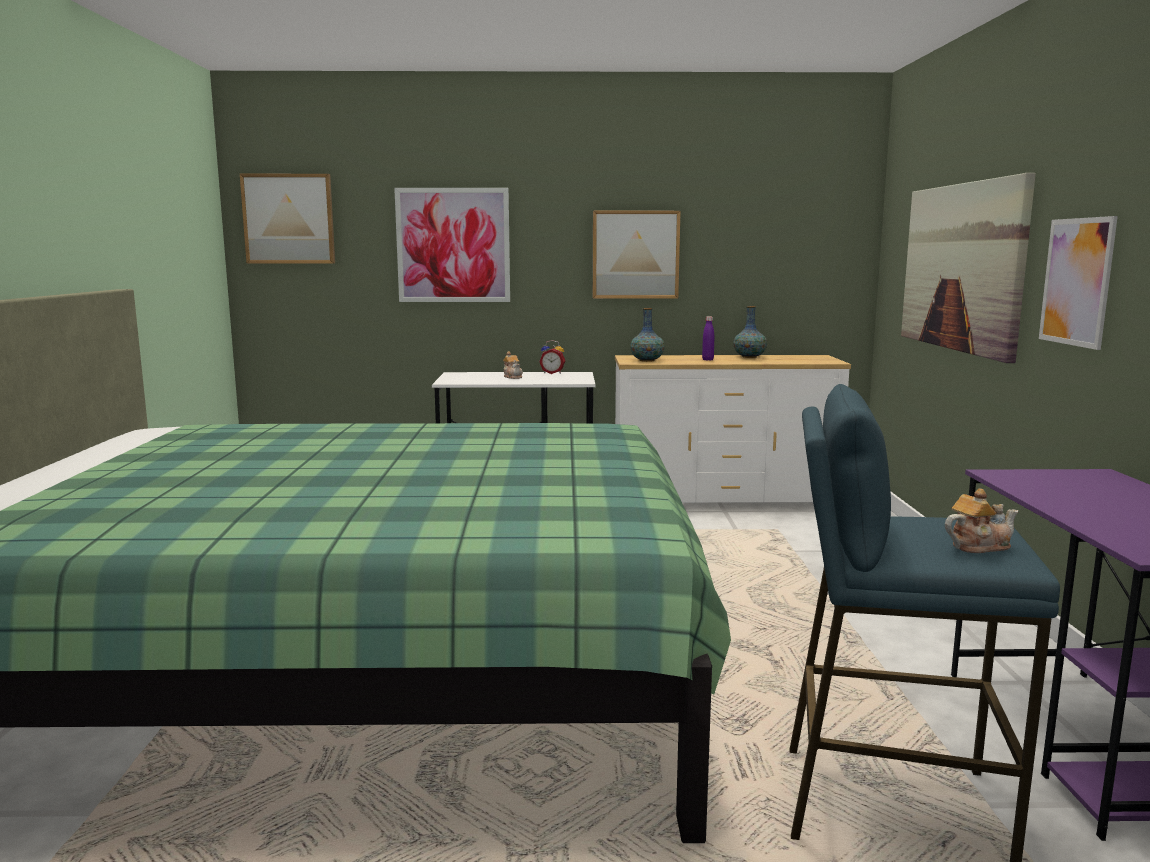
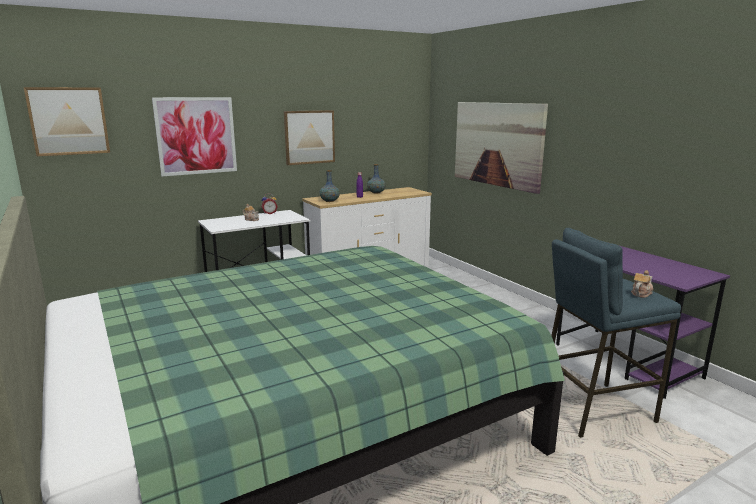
camera: 30 degrees left, 5 degrees up
(1076, 281) = (578, 158): picture -> none

